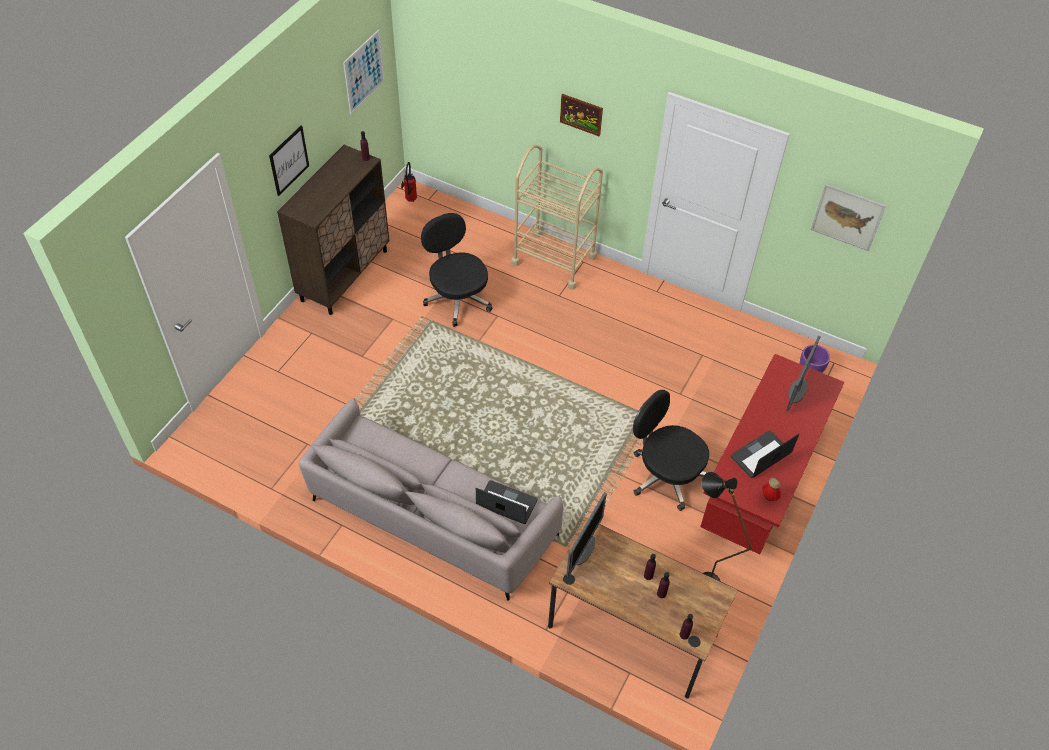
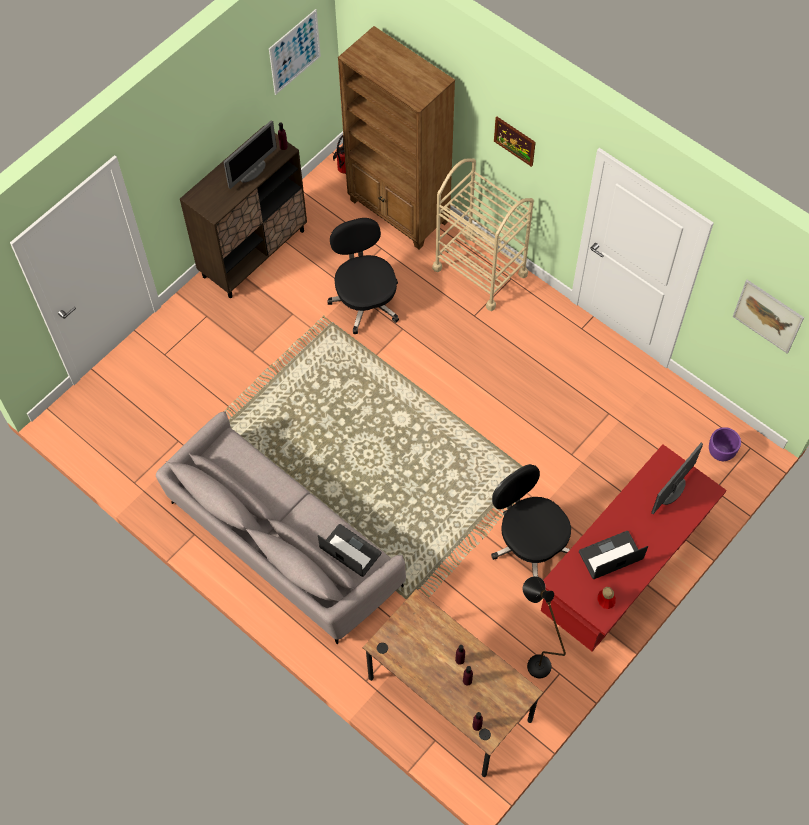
camera: 15 degrees right, 10 degrees up
(289, 160) = (197, 149): picture -> none
(469, 224) = (399, 212): none -> brown bookcase
(583, 549) = (404, 620): monitor -> monitor (253, 171)

